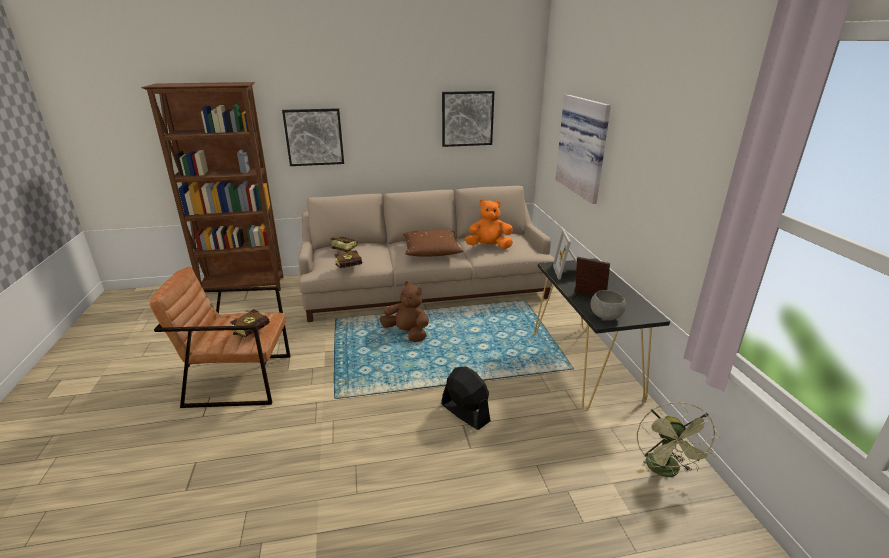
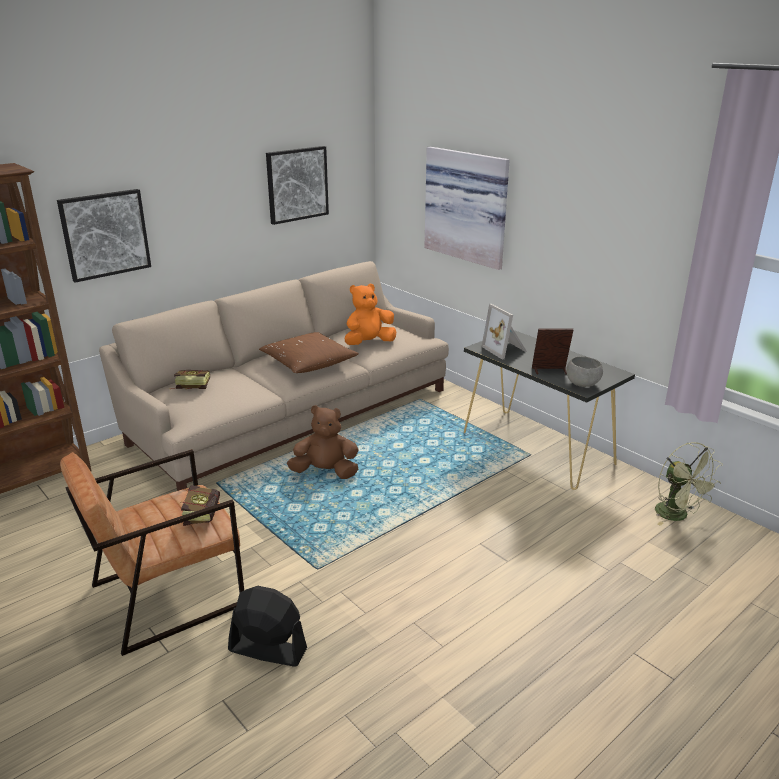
camera: 30 degrees left, 0 degrees up
(351, 267) = (231, 405): book -> none
(465, 412) = (470, 531): black fan -> black fan (267, 649)

